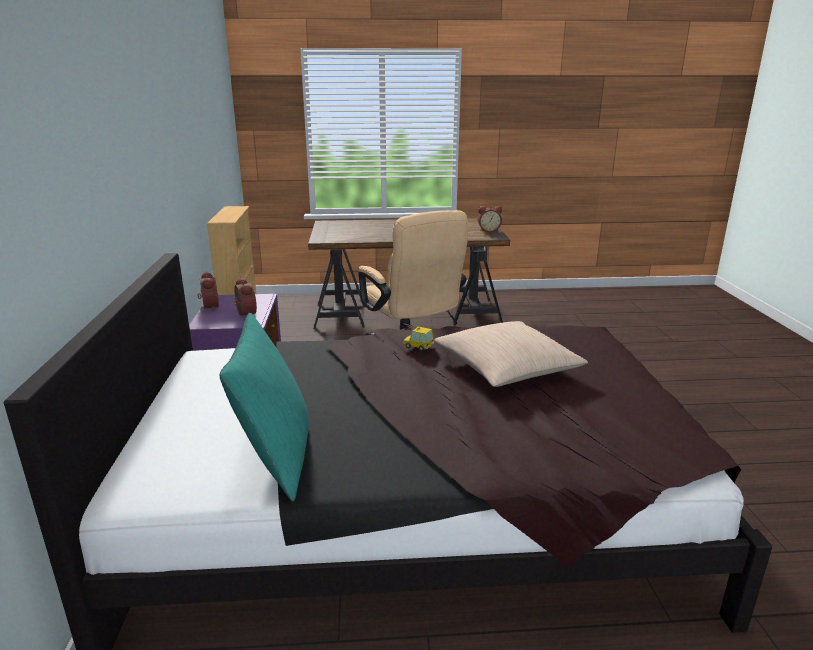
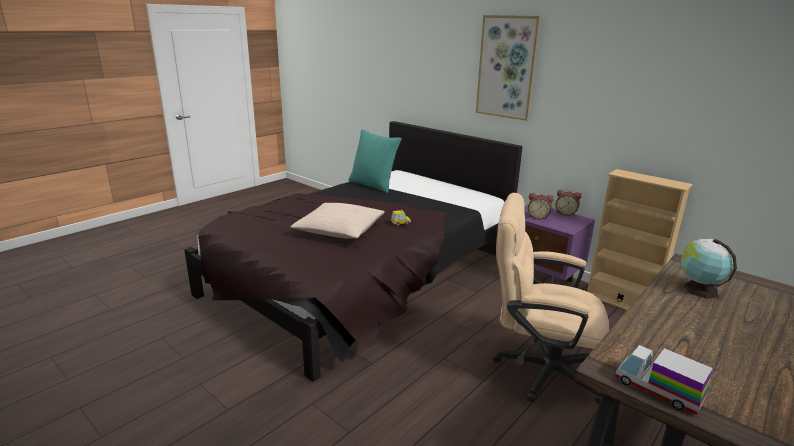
camera: 135 degrees right, 0 degrees up
(117, 126) = (507, 67): none -> picture
(364, 235) = (698, 289): none -> globe
(488, 230) = (658, 389): alarm clock -> toy truck

